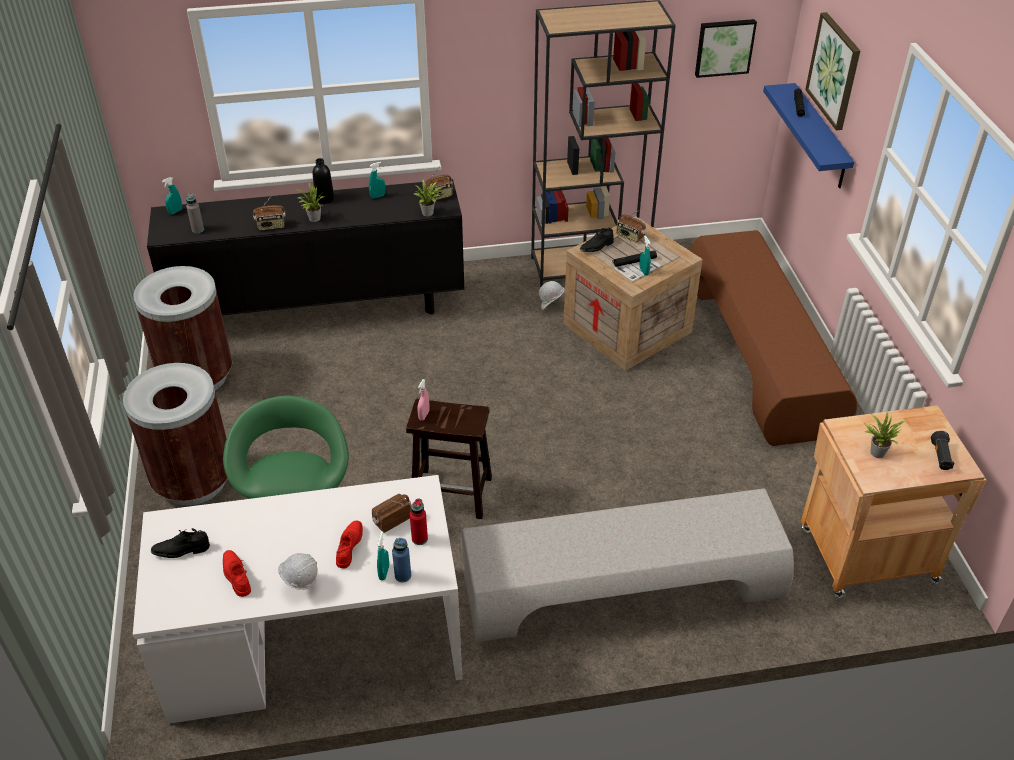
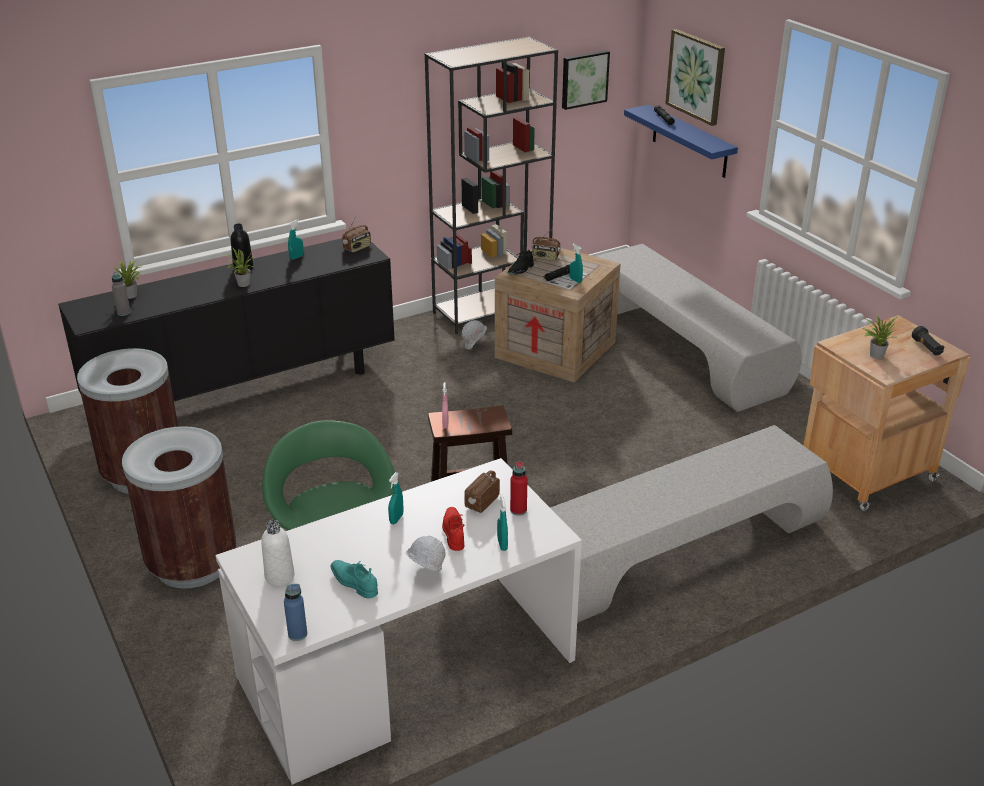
camera: 20 degrees left, 10 degrees down
(175, 211) = (88, 302): turquoise spray bottle -> turquoise spray bottle (396, 519)
(181, 550) = (279, 576): black shoe -> white bottle
(236, 576) = (353, 583): red shoe -> turquoise shoe
(271, 226) = (202, 297): radio -> none
(403, 575) = (522, 542): blue bottle -> blue bottle (297, 634)
(429, 213) = (357, 262): potted plant -> potted plant (132, 295)
(759, 354) = (684, 347): brown bench -> grey bench

